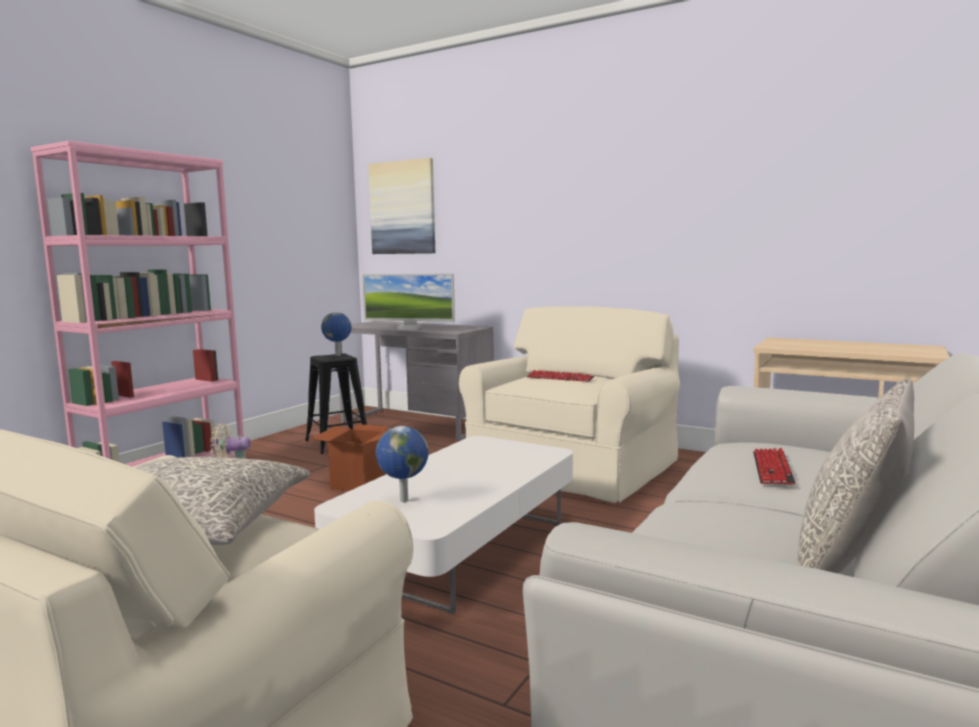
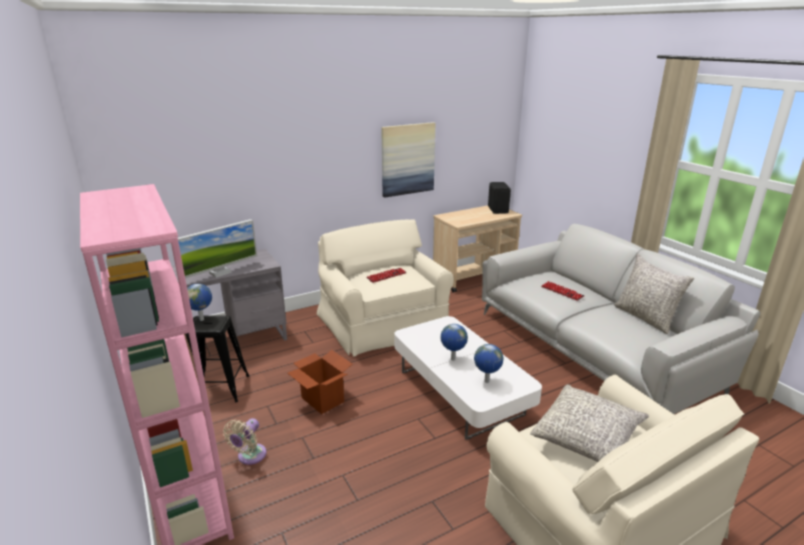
camera: 60 degrees left, 15 degrees up
(403, 208) = (150, 163): picture -> picture (407, 159)
(443, 472) = (452, 359): none -> globe
(915, 349) = (498, 210): none -> black speaker

